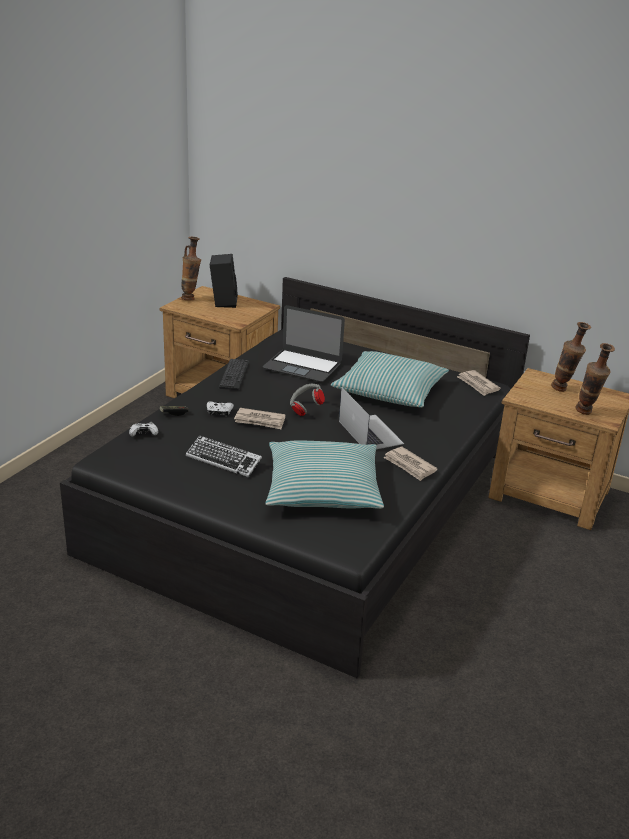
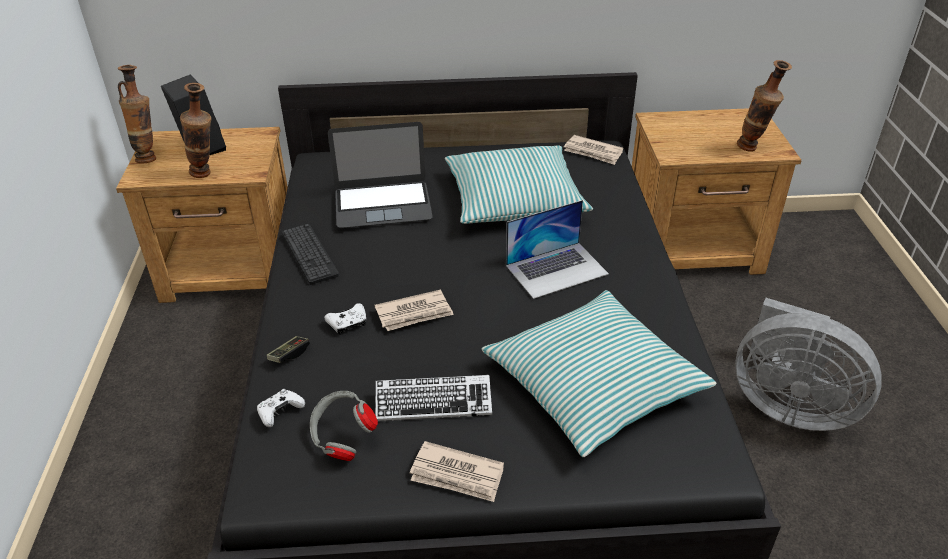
camera: 30 degrees left, 10 degrees up
(305, 409) = (451, 269): grey headphones -> grey headphones (342, 439)
(370, 432) = (557, 269): laptop -> laptop turned 120 degrees clockwise
(409, 465) = (646, 298): newspaper -> newspaper (457, 475)
(510, 604) = (788, 405): none -> grey fan
(563, 390) = (700, 128): vase -> vase (207, 174)

